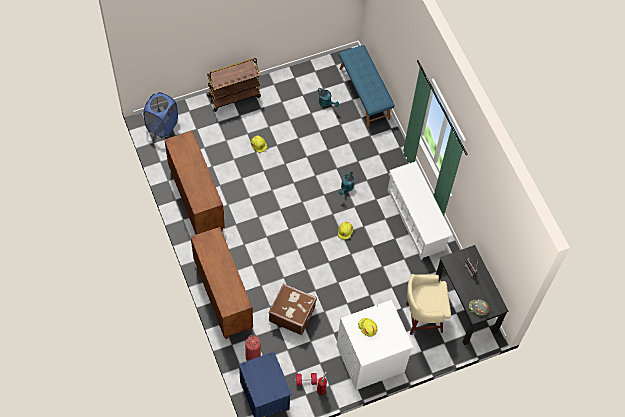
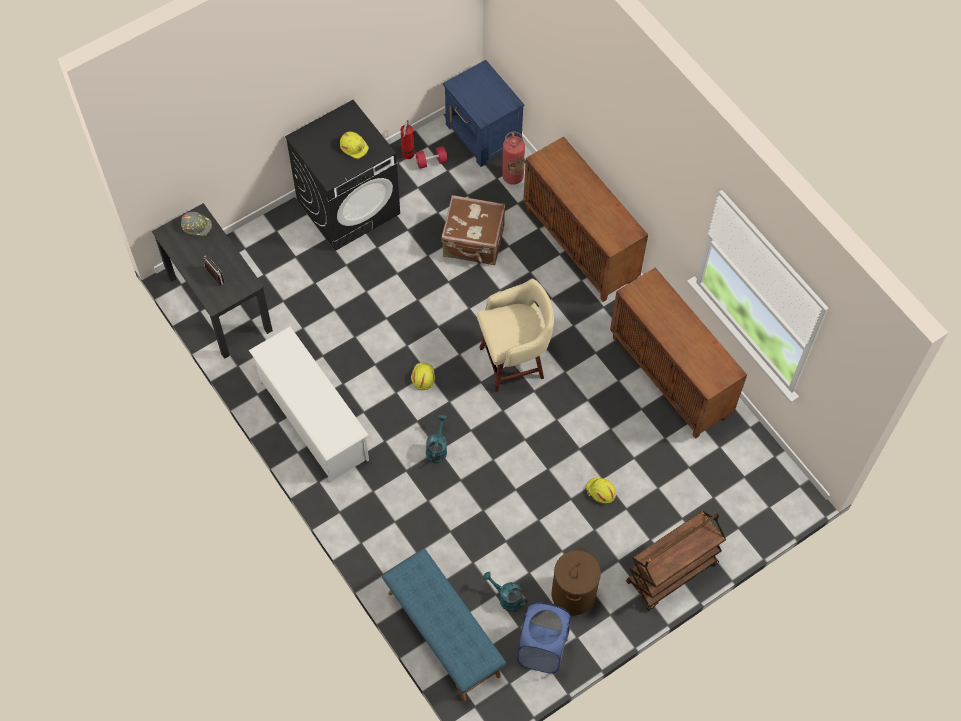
camera: 170 degrees right, 0 degrees up
(162, 125) = (772, 490): blue laundry basket -> blue laundry basket (542, 649)
(290, 97) = (573, 594): none -> brown laundry basket
(370, 359) = (349, 206): white washing machine -> black washing machine
(422, 318) = (282, 275): beige stool -> beige stool (514, 362)

